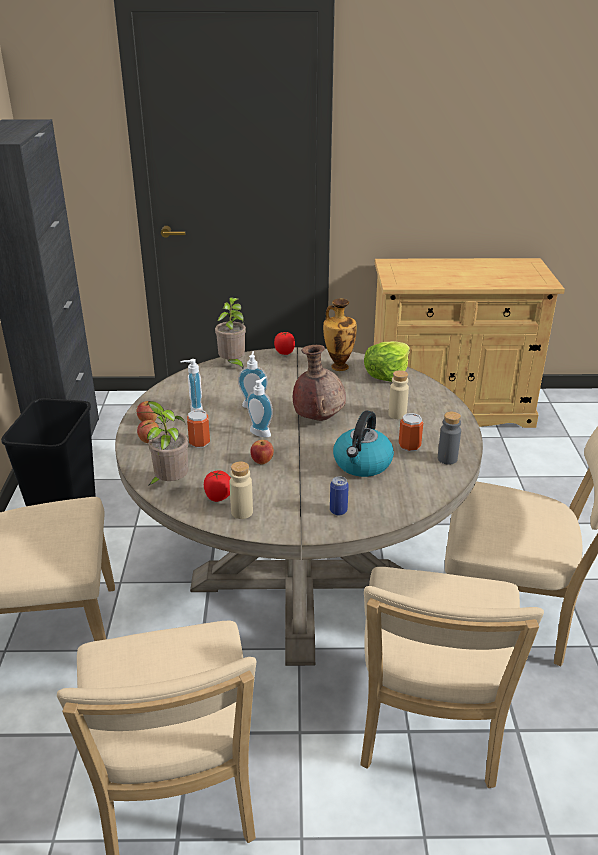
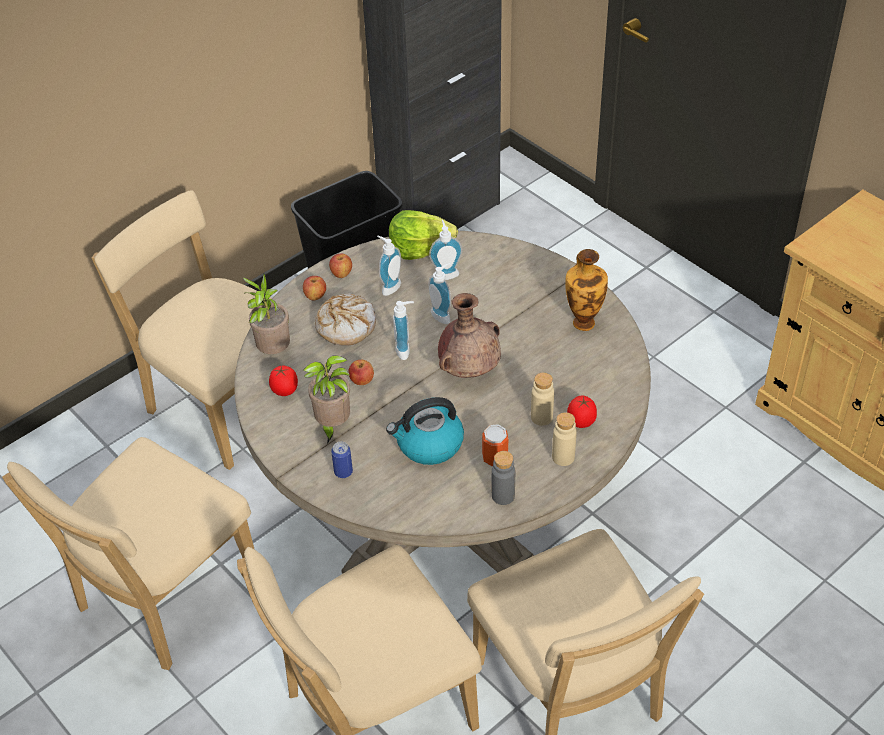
camera: 50 degrees right, 15 degrees up
(199, 442) = (346, 325): can -> bread
(219, 387) = (445, 273): none -> soap dispenser
(233, 364) = (495, 253): potted plant -> potted plant (332, 426)
(242, 512) = (280, 417): beige bottle -> beige bottle (563, 457)
(284, 353) = (562, 269): tomato -> tomato (581, 421)
(386, 374) = (613, 363): lettuce -> lettuce (419, 247)

